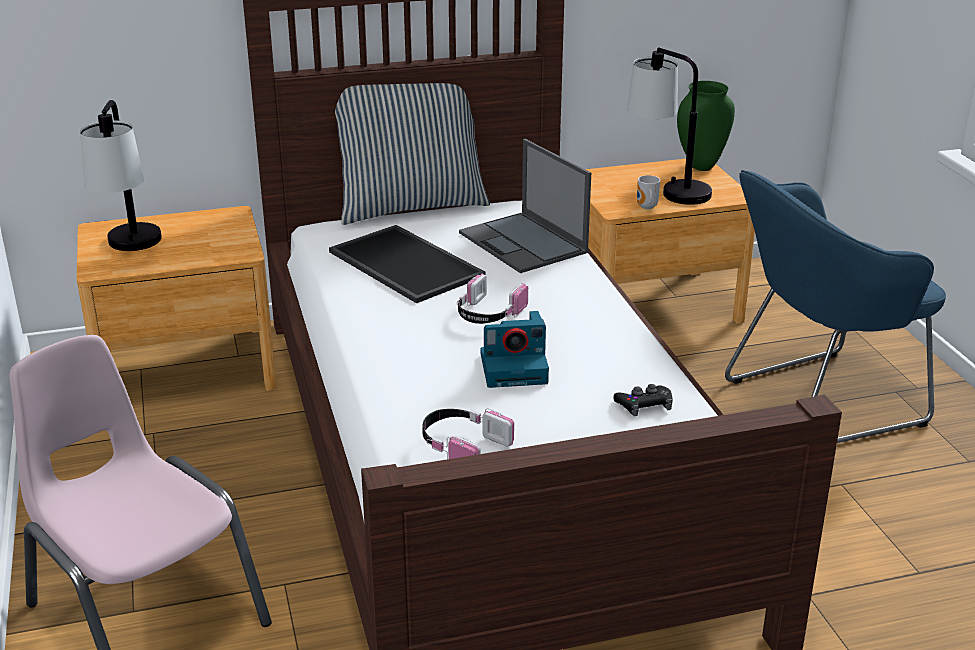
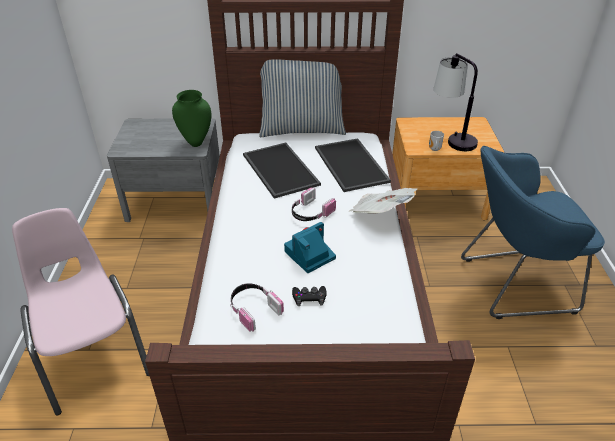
camera: 15 degrees right, 10 degrees up
(132, 251) = (142, 140): table lamp -> none
(186, 367) = (175, 200): brown nightstand -> grey nightstand
(515, 368) = (309, 255): camera -> camera turned 135 degrees clockwise
(524, 243) = (352, 165): laptop -> tray
(601, 300) = (380, 213): none -> newspaper
(644, 405) = (374, 298): black game controller -> black game controller (309, 298)
(701, 167) = (479, 124): green vase -> green vase (196, 143)

